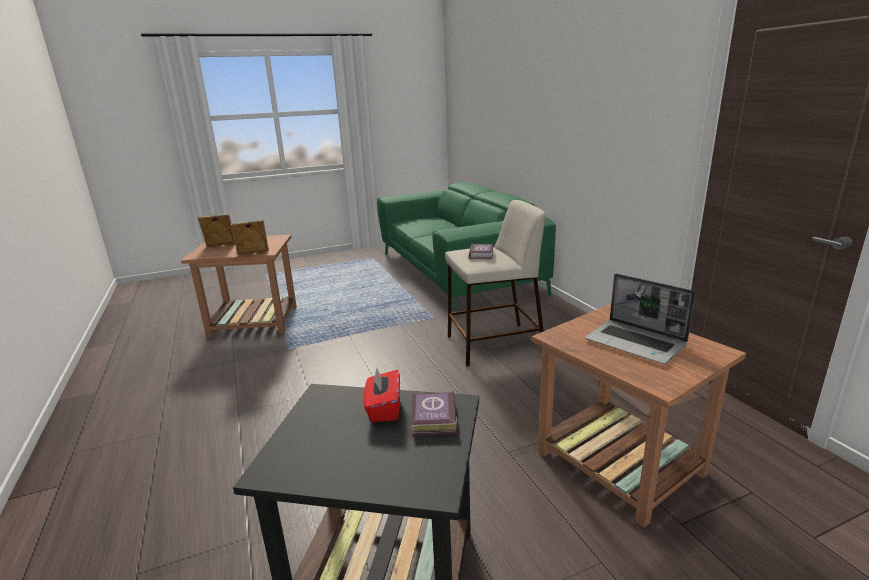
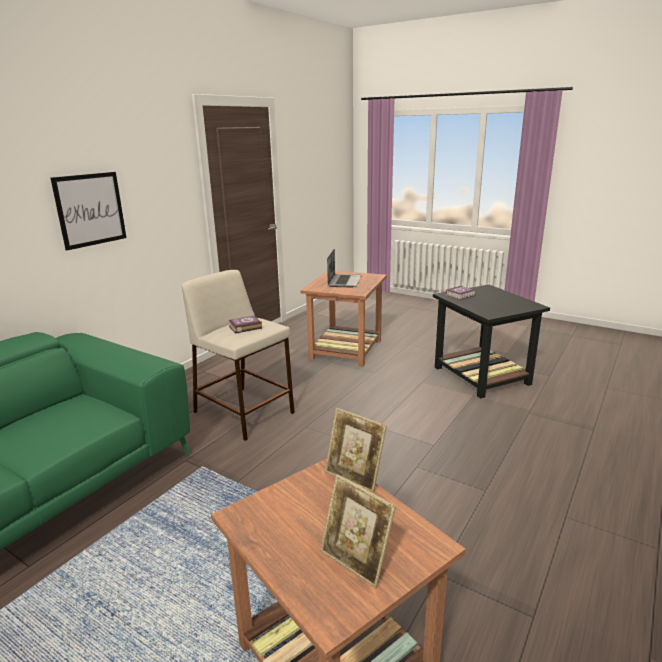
camera: 125 degrees left, 0 degrees up
(384, 409) = (472, 302): red tissue box -> none
(584, 125) = (90, 210): none -> picture

